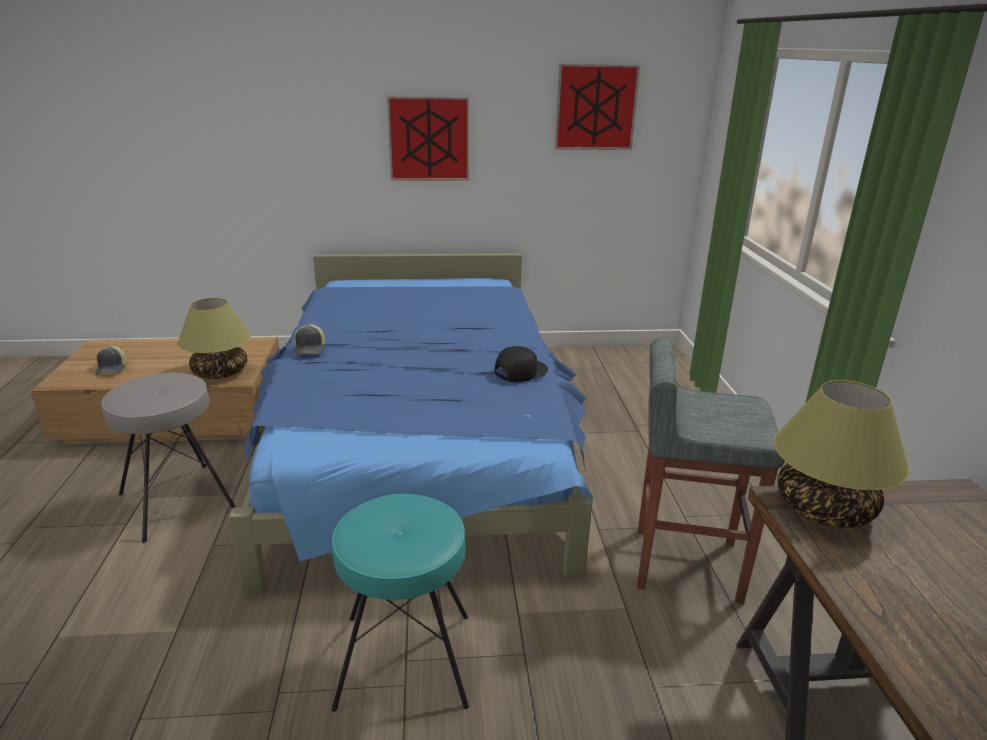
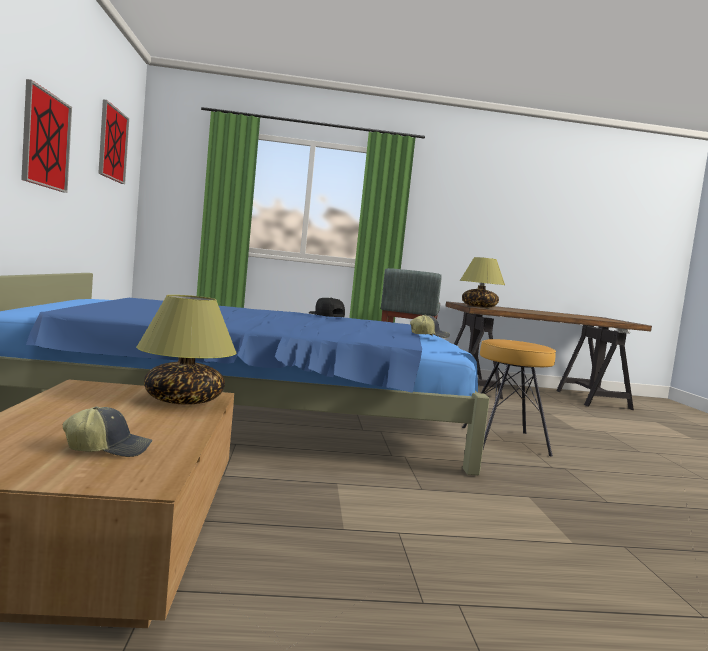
camera: 90 degrees left, 20 degrees down
(178, 500) = (349, 508): grey stool -> none
(310, 349) = (271, 327): cap -> cap (429, 336)
(405, 661) = (505, 441): turquoise stool -> brown stool

